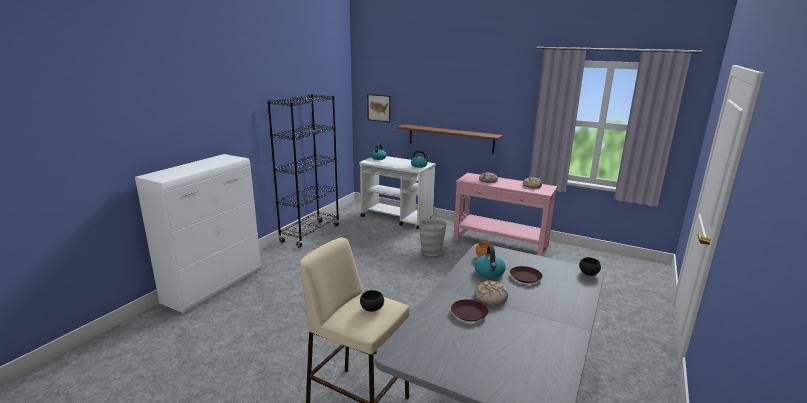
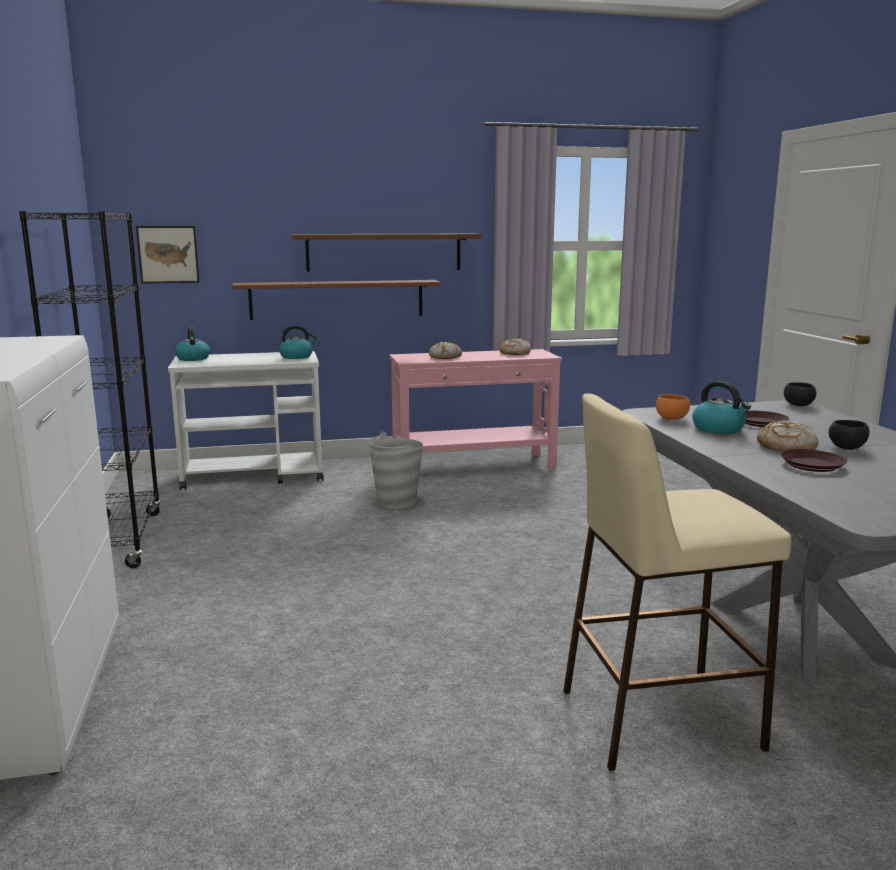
camera: 40 degrees left, 5 degrees down
(372, 309) = (704, 501): black bowl -> black bowl (846, 448)
(476, 116) = (384, 252): none -> brown shelf

